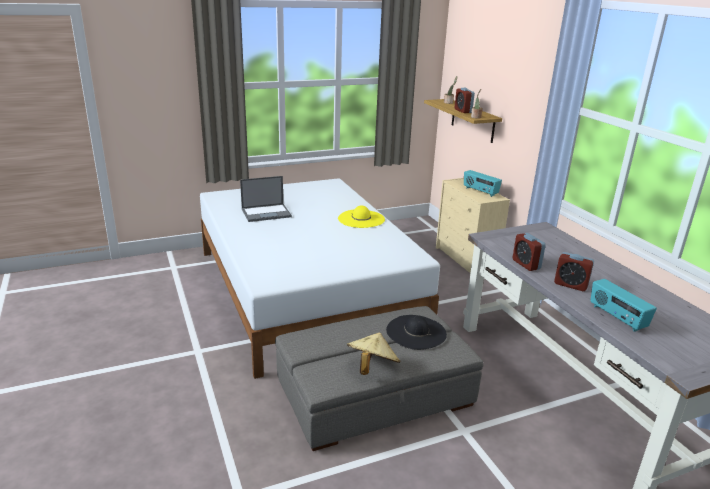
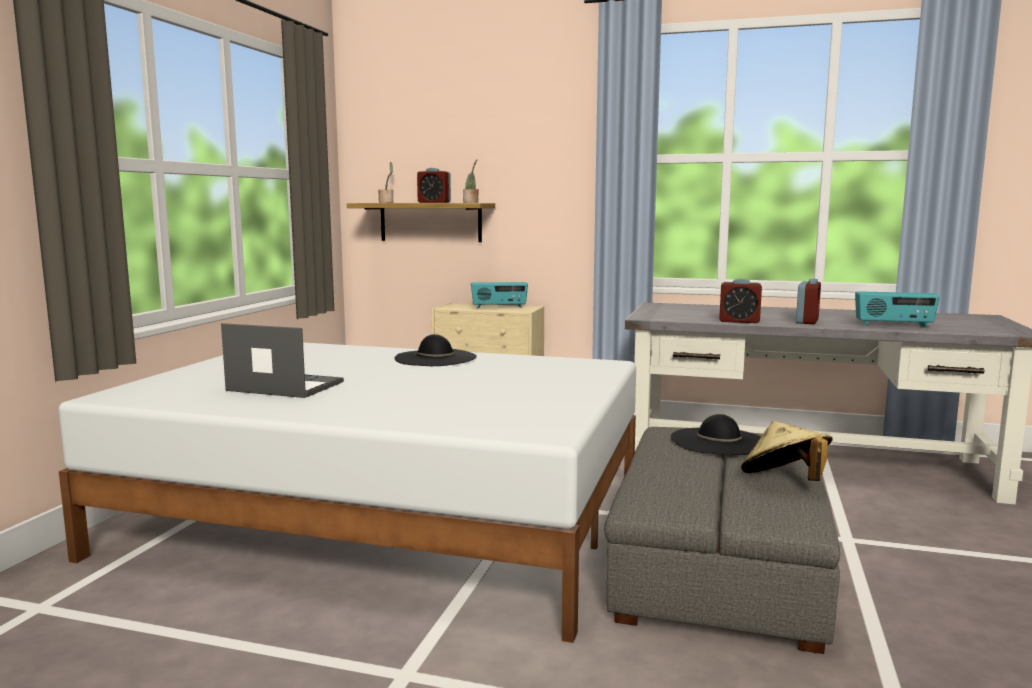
camera: 50 degrees left, 15 degrees down
(267, 213) = (284, 386): laptop -> laptop turned 90 degrees counterclockwise
(361, 219) = (436, 358): yellow hat -> black hat
(570, 285) = (807, 321): alarm clock -> alarm clock turned 45 degrees counterclockwise

